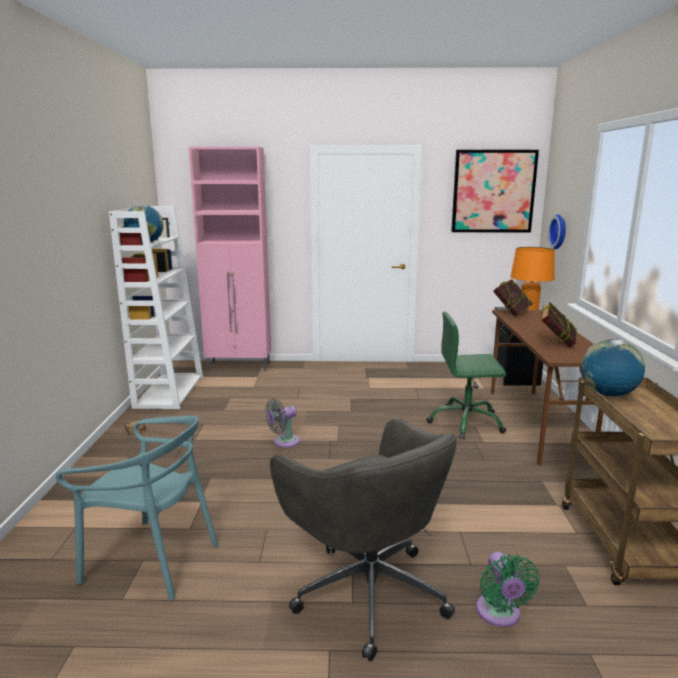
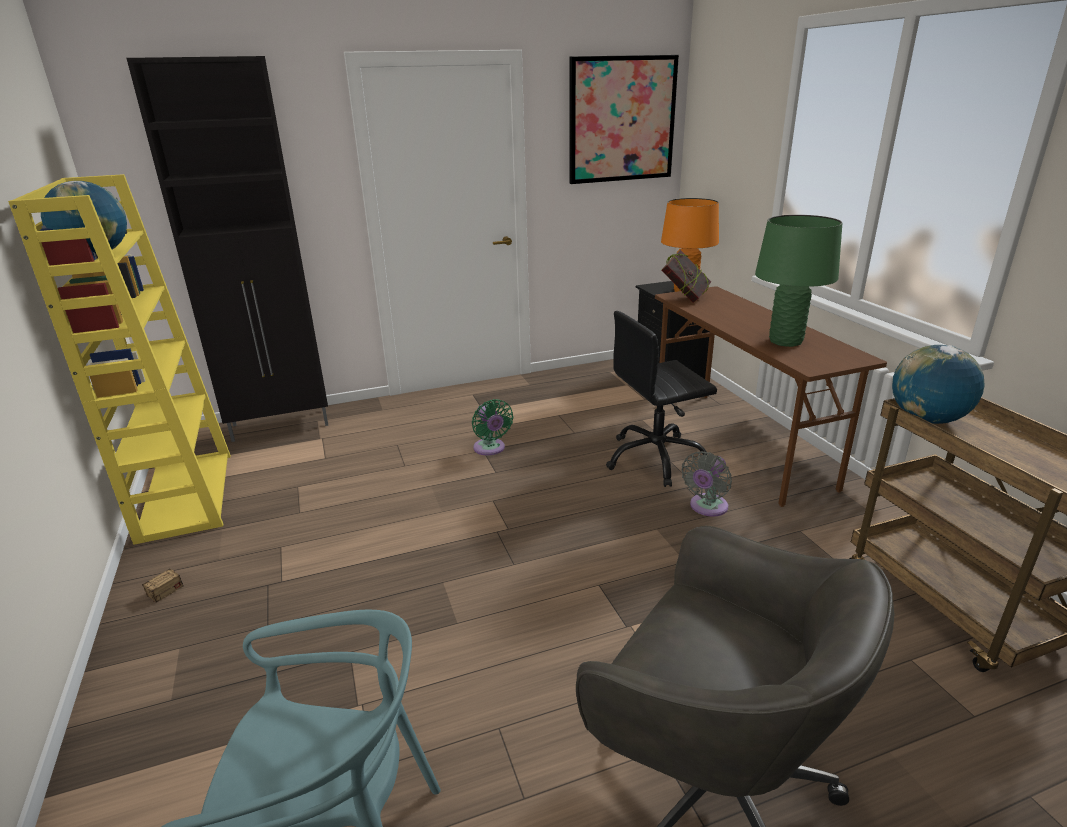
camera: 20 degrees left, 10 degrees up
(169, 391) = (185, 495): white bookcase -> yellow bookcase
(239, 366) = (282, 425): pink cabinet -> black cabinet
(284, 442) = (430, 551): grey fan -> grey fan (706, 507)
(466, 422) = (656, 458): green office chair -> black office chair
(499, 614) = (895, 771): green fan -> green fan (490, 449)
(556, 343) = (786, 341): book -> green table lamp
(560, 231) = (723, 175): wall clock -> none

